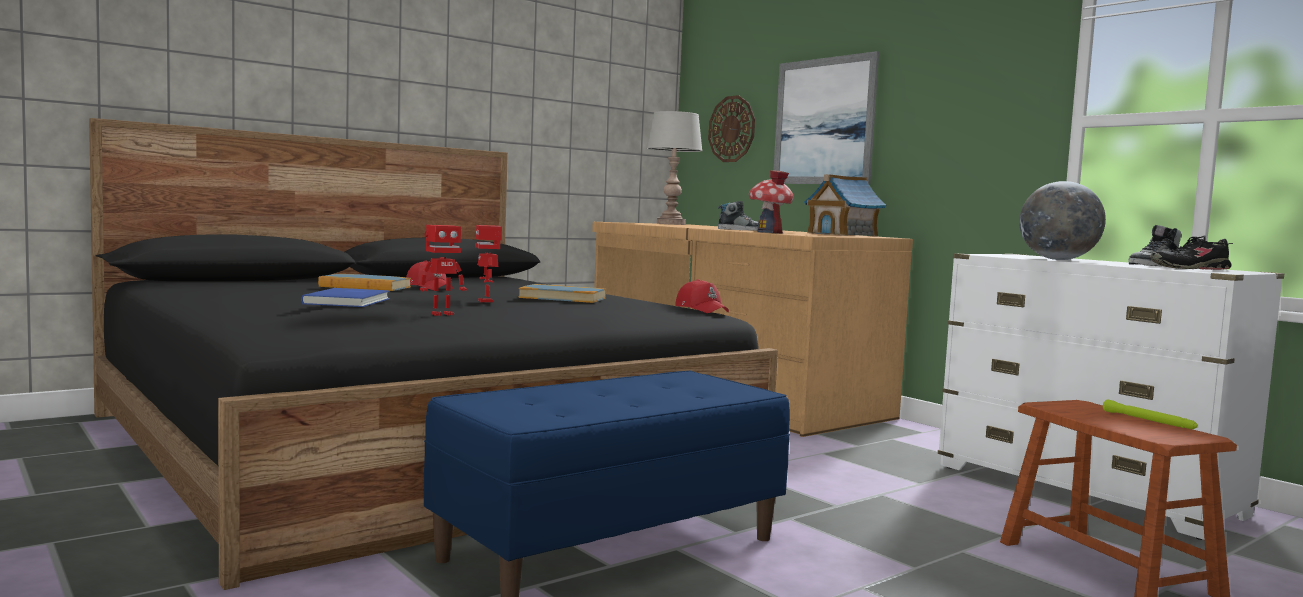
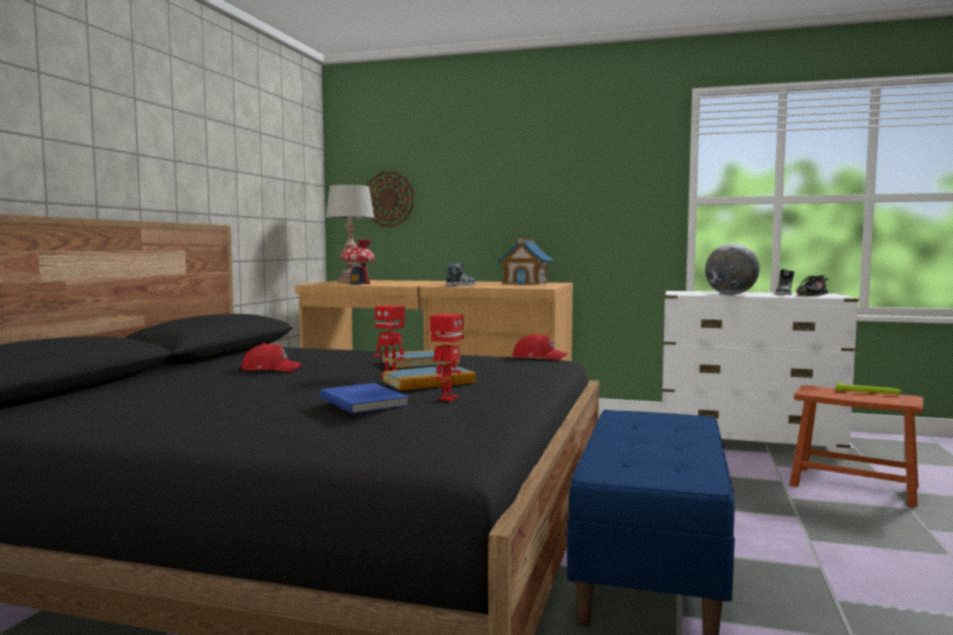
camera: 35 degrees left, 0 degrees up
(365, 287) = (237, 379): book -> book (428, 382)
(768, 232) = (497, 286): toy house -> toy house (358, 283)
(824, 121) = (483, 195): picture -> none

